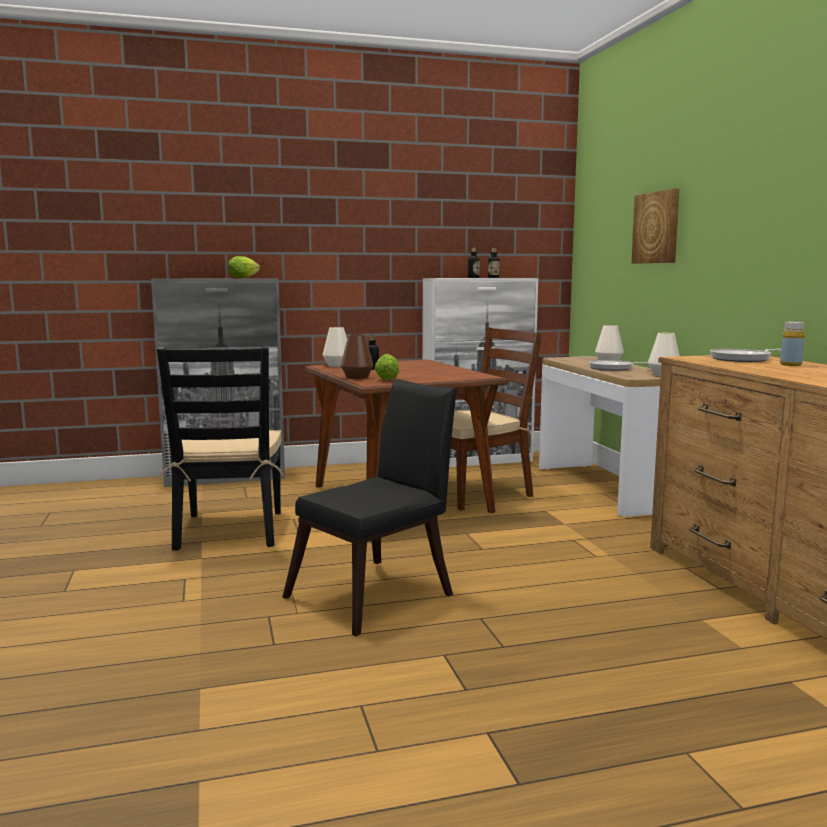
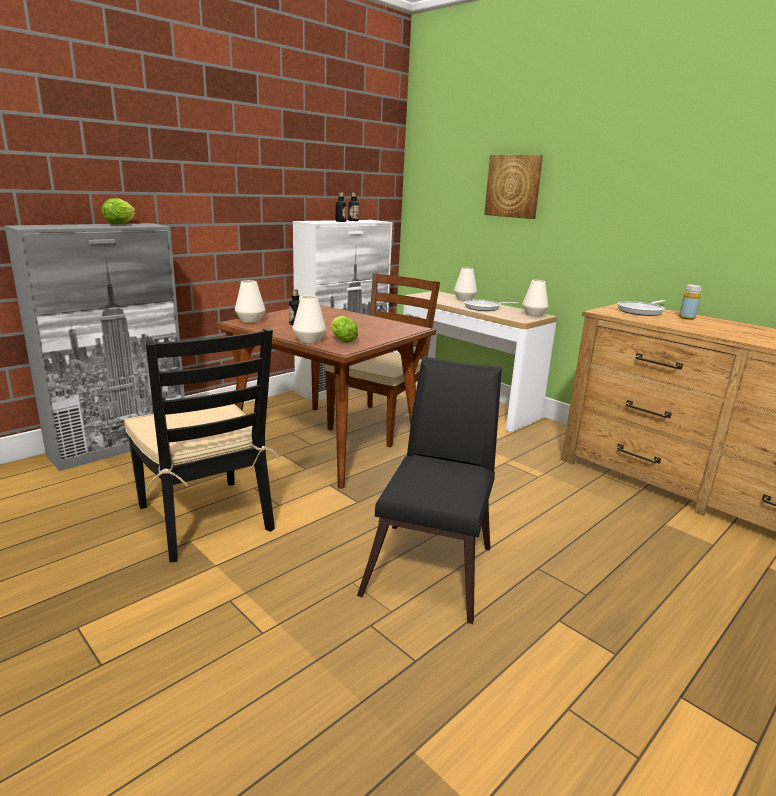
camera: 30 degrees left, 10 degrees up
(357, 377) = (309, 340): brown vase -> white vase

